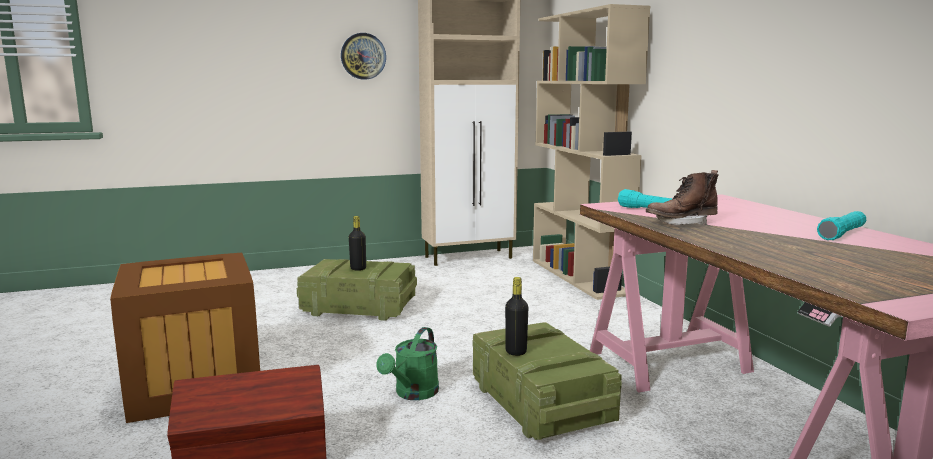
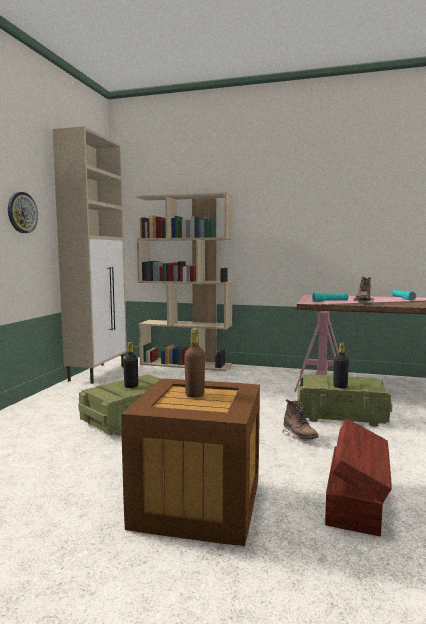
camera: 55 degrees left, 5 degrees down
(196, 271) = (194, 395): none -> brown bottle
(413, 394) = (299, 437): green watering can -> brown boot

